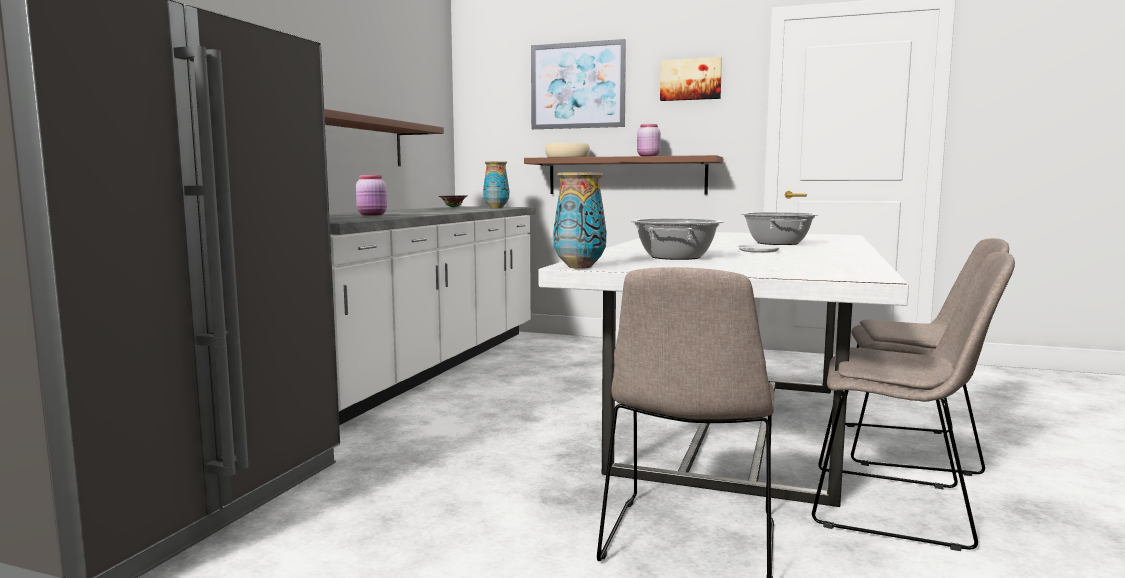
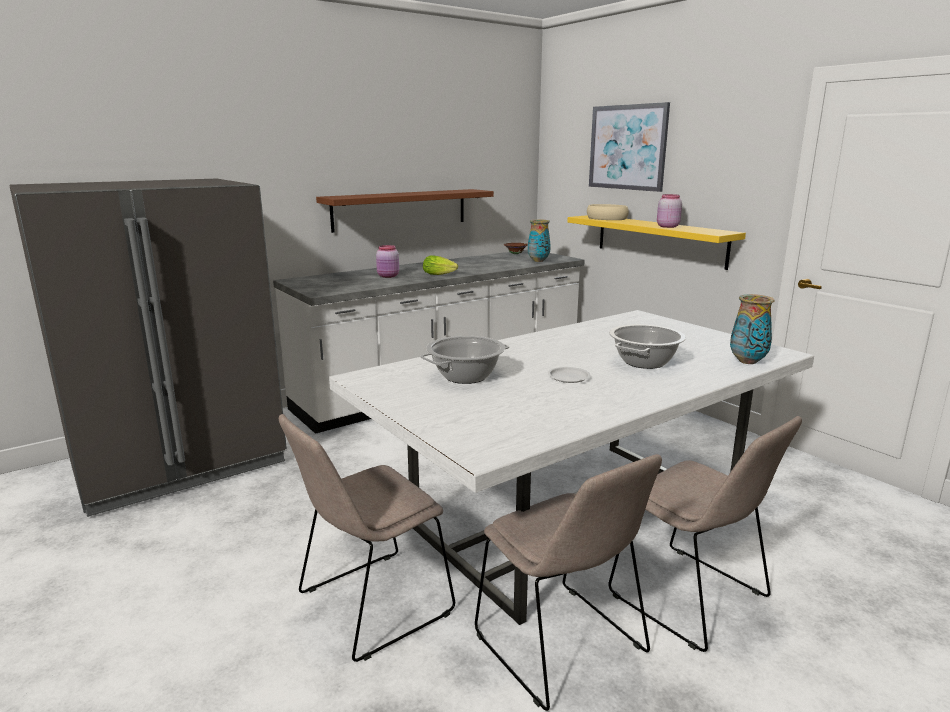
camera: 35 degrees right, 10 degrees up
(430, 213) = (440, 274): none -> lettuce
(579, 267) = (352, 381): vase -> vase (747, 361)
(626, 176) = (659, 240): brown shelf -> yellow shelf
(690, 79) = (724, 147): picture -> none

